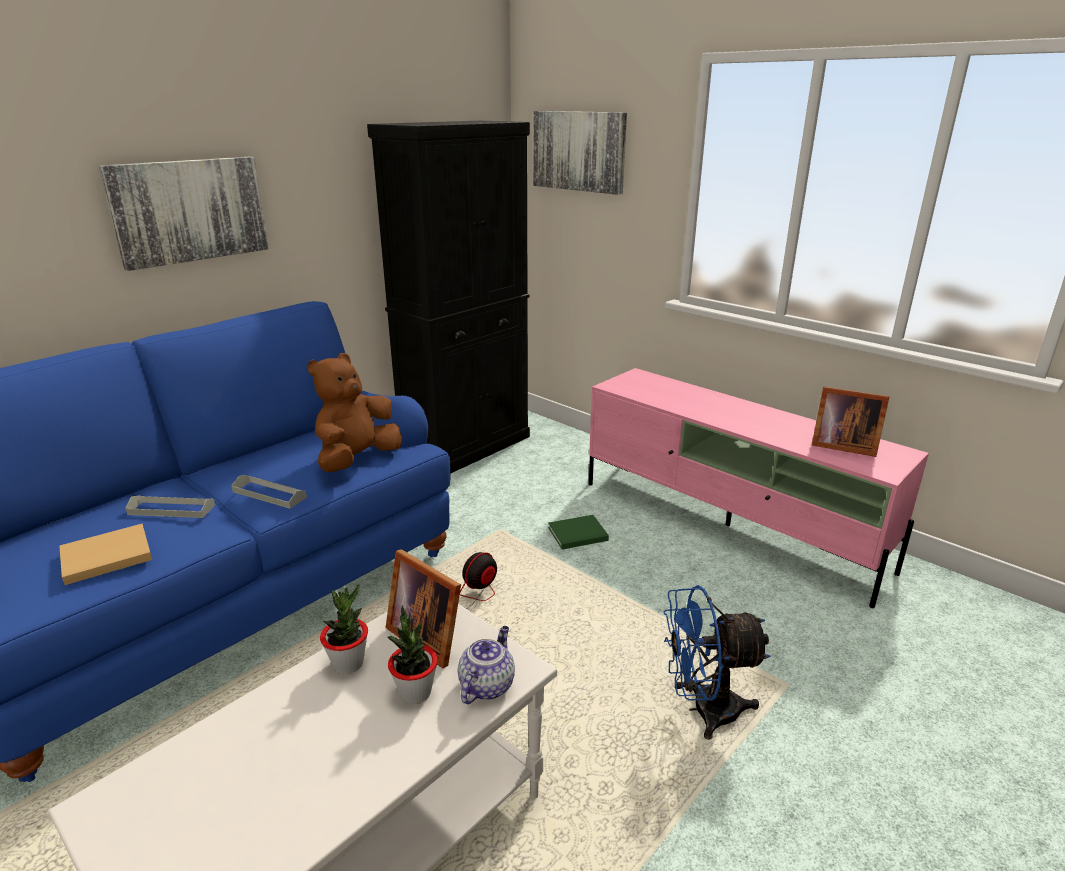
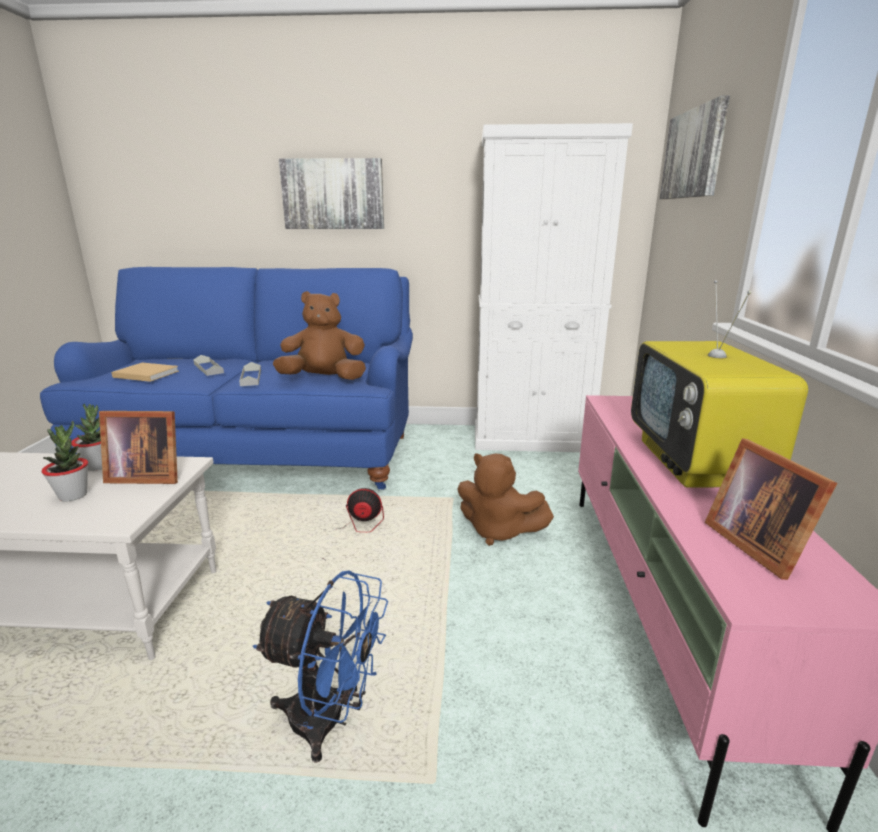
camera: 50 degrees right, 5 degrees down
(427, 635) = (145, 476): picture frame -> picture frame turned 90 degrees counterclockwise
(466, 447) = (532, 439): black cabinet -> white cabinet
(486, 685) = (92, 515): teapot -> none
(576, 534) = (498, 531): green book -> brown plush toy
(703, 710) = (330, 721): blue fan -> blue fan turned 150 degrees clockwise
(743, 412) = (697, 463): none -> television

